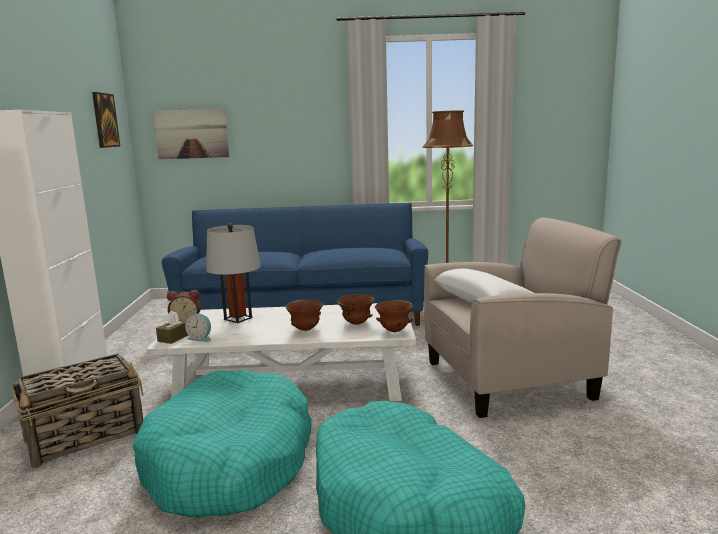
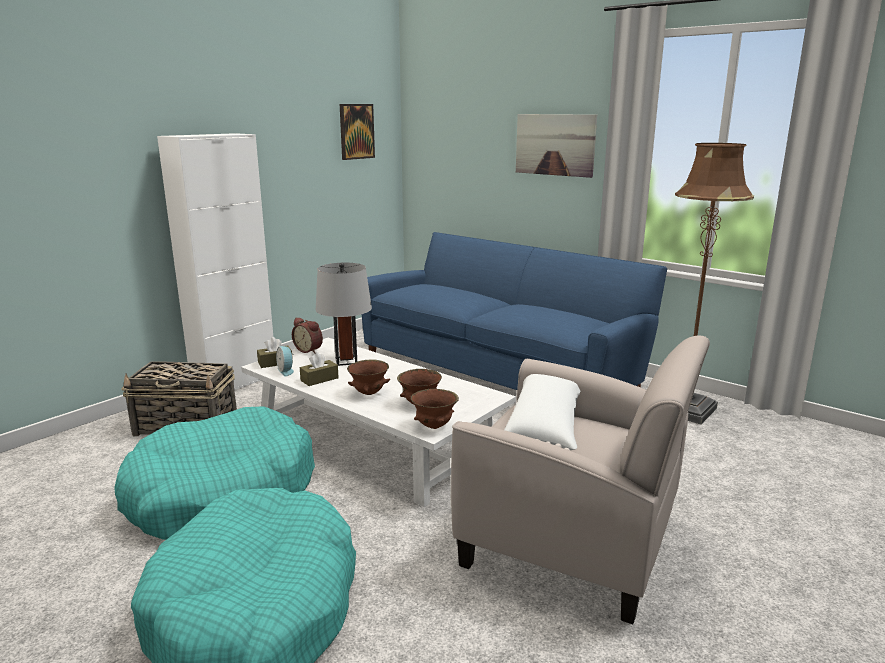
camera: 40 degrees right, 5 degrees up
(191, 134) = (450, 147): picture -> picture (555, 144)
(244, 334) = (319, 379): none -> brown tissue box

